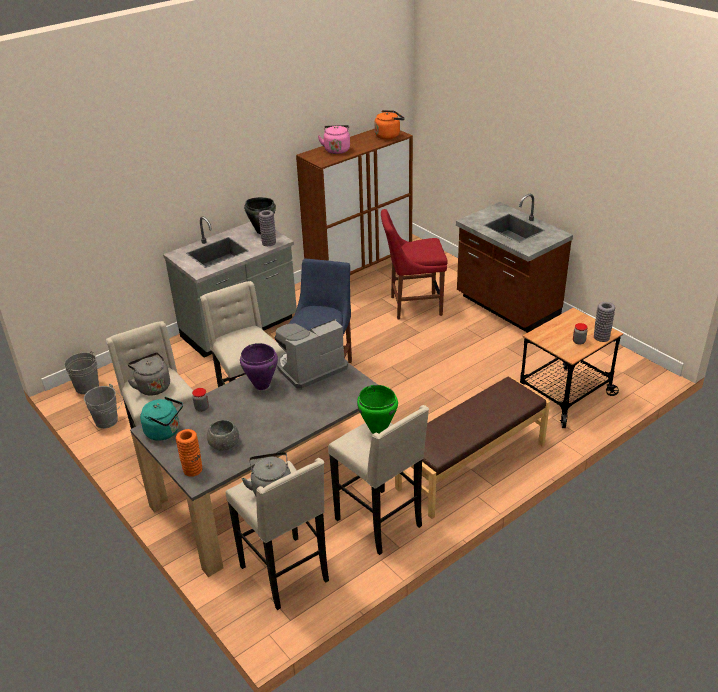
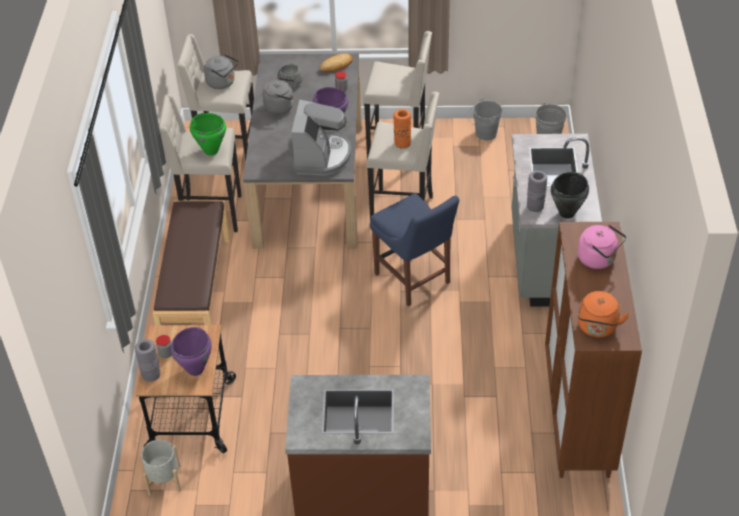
camera: 130 degrees right, 10 degrees up
(152, 386) = (394, 75): grey kettle -> grey kettle (281, 107)
(165, 431) = (336, 65): turquoise kettle -> bread
(192, 469) = (283, 63): orange vase -> orange vase (402, 143)
(413, 306) = (453, 412): red chair -> none
(568, 323) = (196, 369): none -> purple cooking pot
(617, 376) = (164, 480): none -> grey planter

